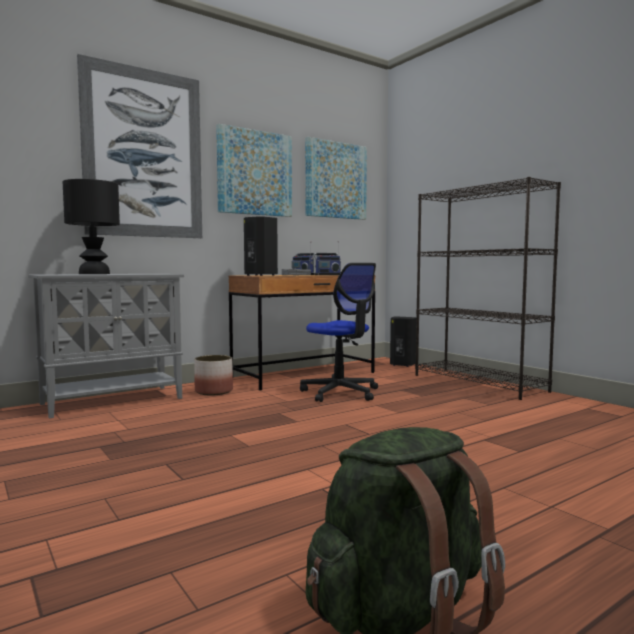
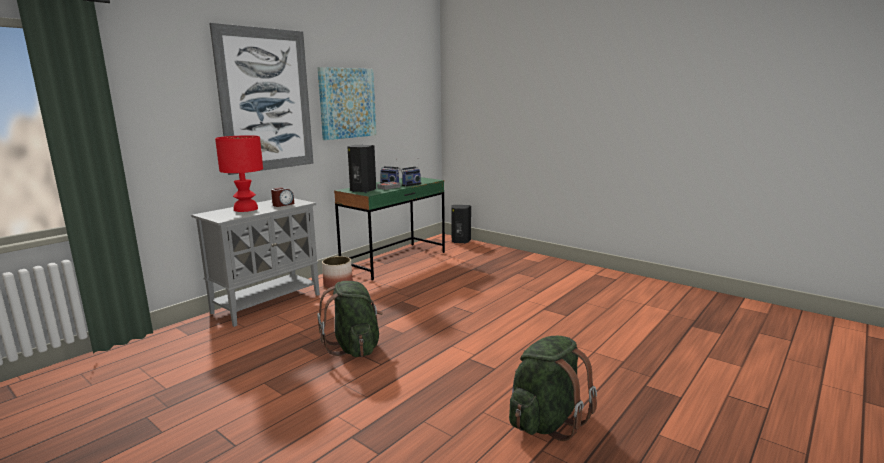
camera: 15 degrees left, 10 degrees up
(95, 274) = (246, 209): black table lamp -> red table lamp
(143, 273) = (283, 204): none -> alarm clock
(167, 455) = (354, 347): none -> green backpack
(304, 375) = (394, 260): brown desk -> green desk
(335, 180) = (405, 99): picture -> none
(340, 393) = (432, 276): office chair -> none
(479, 383) = (522, 257): black bookcase -> none

